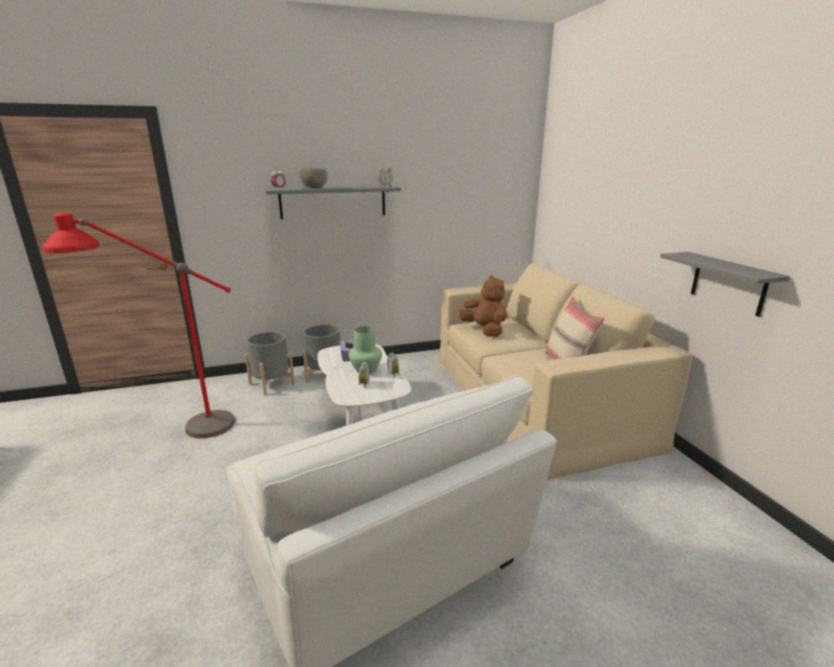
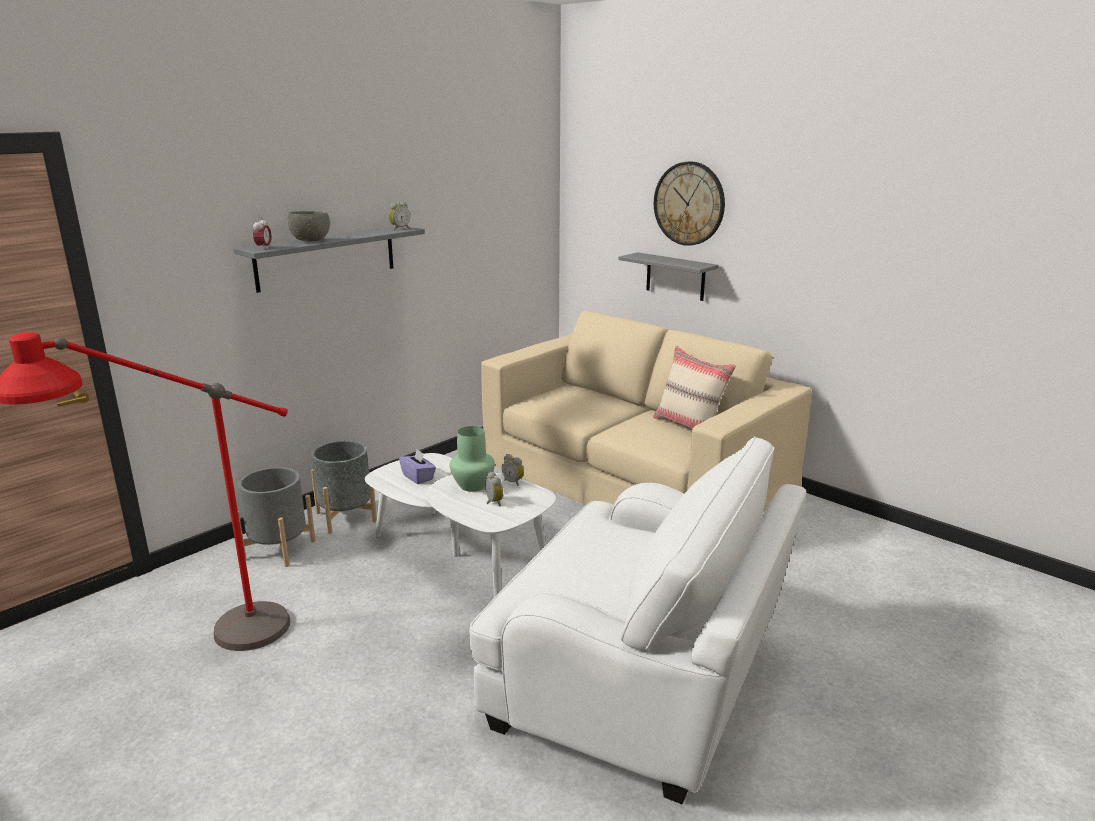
camera: 30 degrees left, 0 degrees up
(484, 330) = (560, 406): brown plush toy -> none
(619, 178) = (689, 203): none -> wall clock
(728, 283) = (837, 311): grey shelf -> grey shelf (675, 276)

